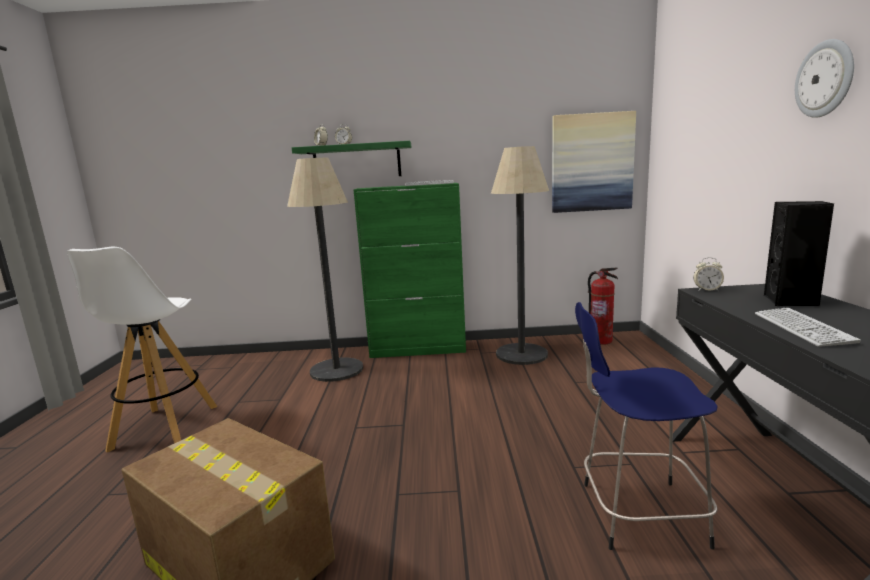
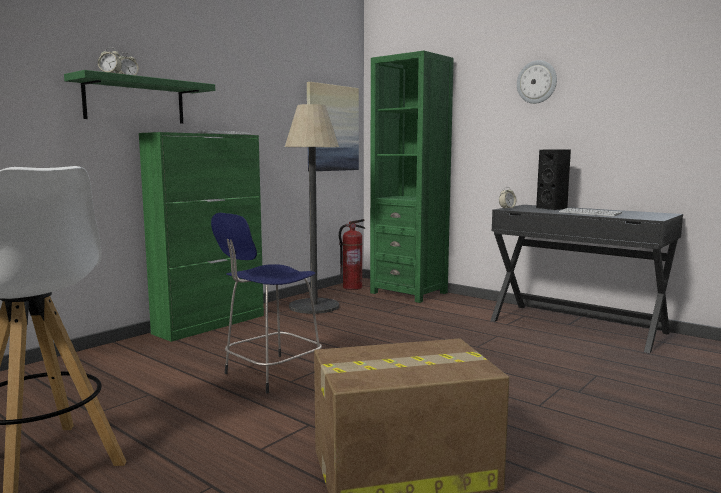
camera: 50 degrees left, 5 degrees down
(337, 370) = (156, 358): floor lamp -> none
(637, 513) = (539, 351): blue stool -> blue stool (270, 374)
(648, 364) = (409, 293): none -> green bookcase

